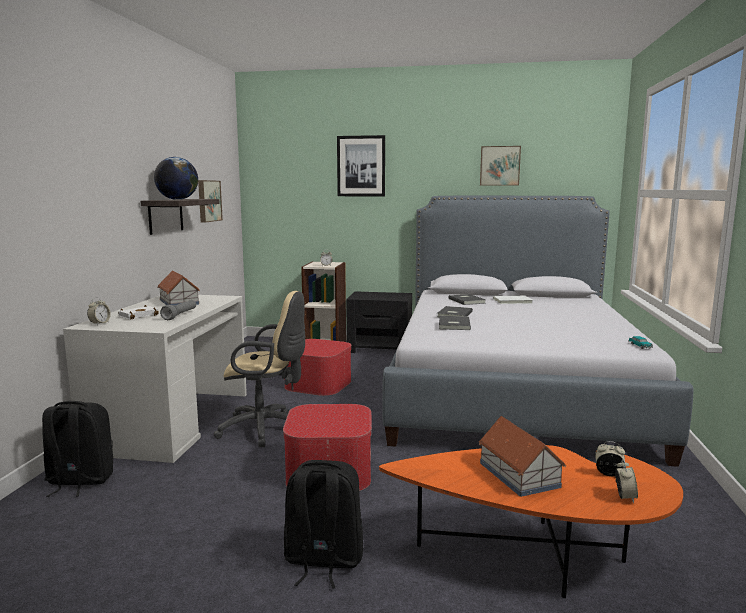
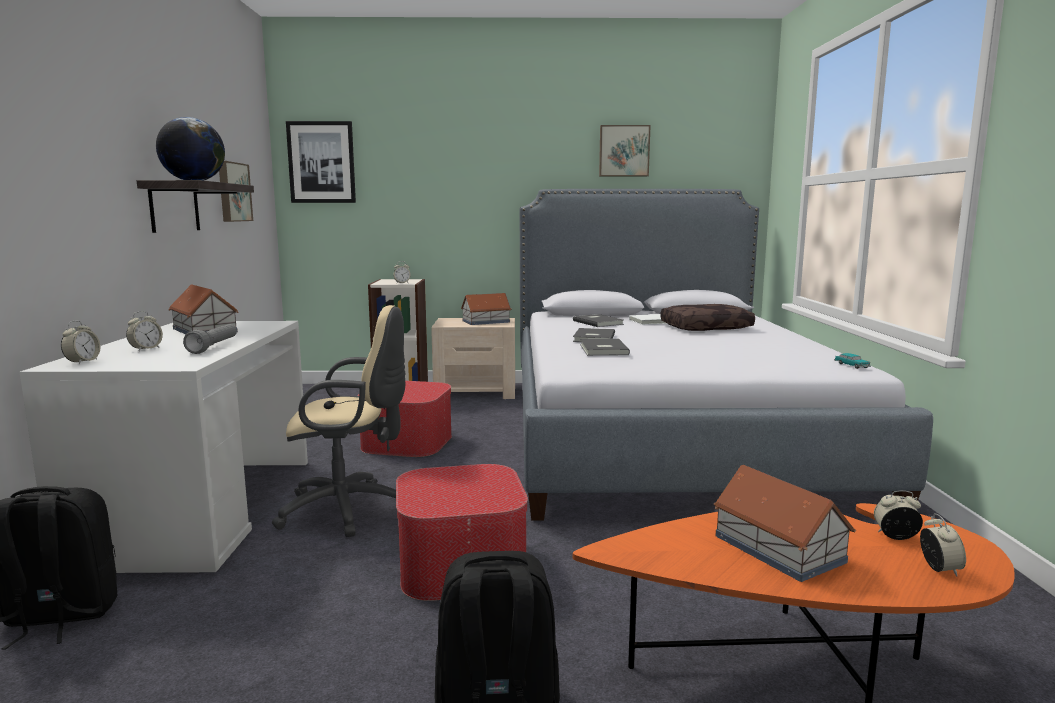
camera: 10 degrees left, 0 degrees up
(139, 315) = (146, 349): white book -> alarm clock
(361, 166) = (443, 150): picture -> picture (321, 162)
(380, 348) = (476, 391): black nightstand -> beige nightstand
(388, 295) = (485, 321): none -> toy house
(549, 308) = (706, 327): none -> brown pillow

